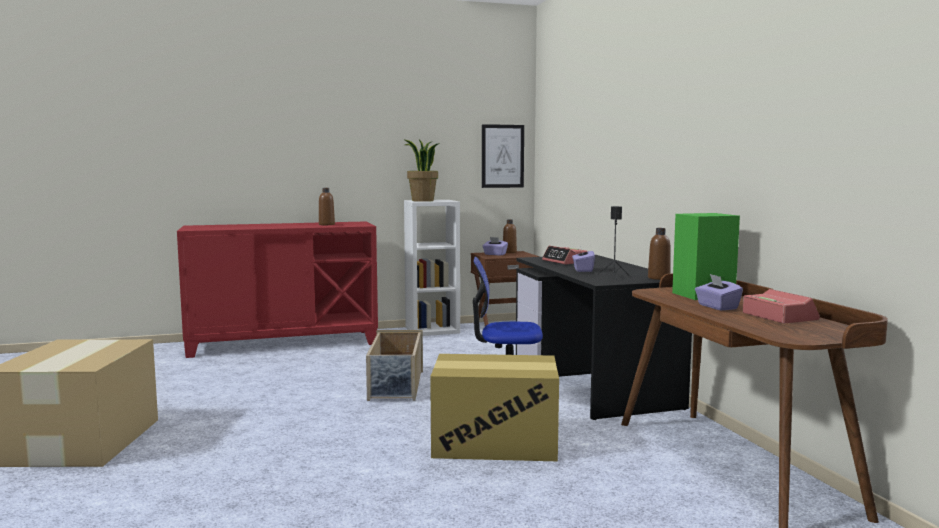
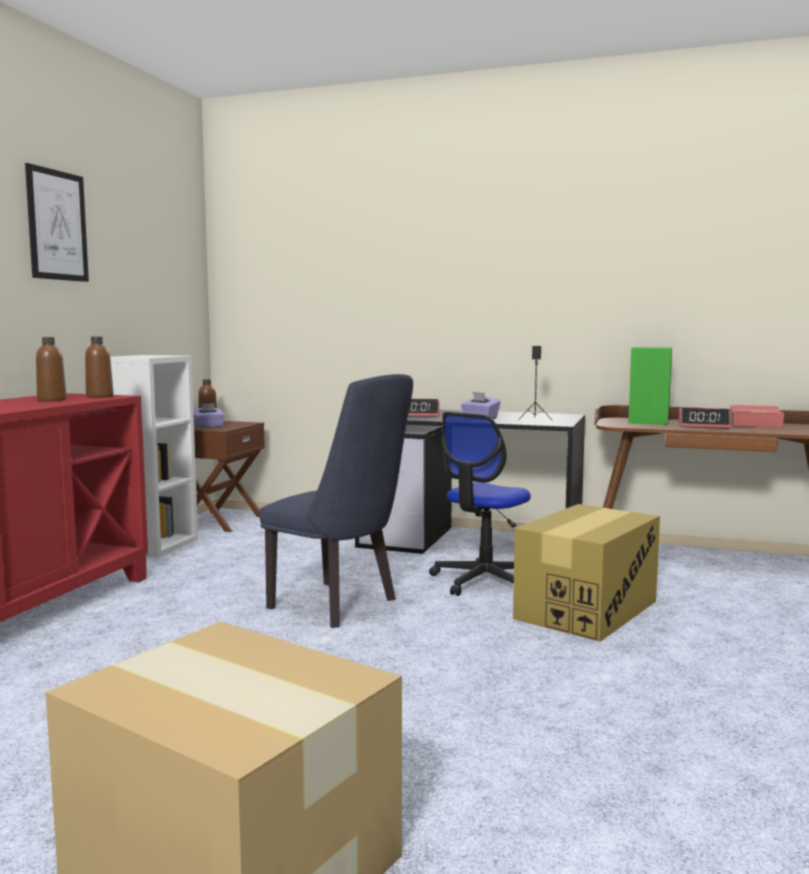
camera: 55 degrees left, 0 degrees up
(396, 386) = (341, 606): beige storage box -> blue chair
(422, 201) = (142, 356): potted plant -> none
(502, 156) = (184, 294): picture -> picture (57, 225)
(658, 278) = (560, 416): brown bottle -> brown bottle (99, 396)
(717, 307) = (704, 426): purple tissue box -> alarm clock

